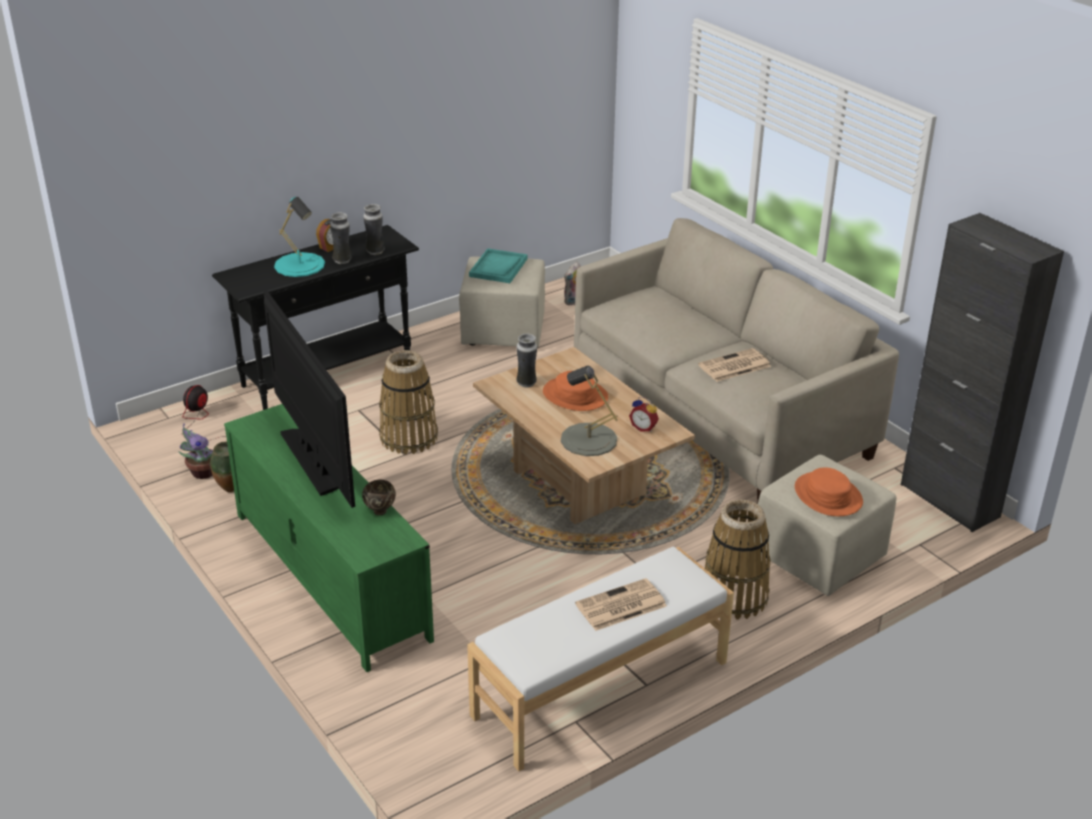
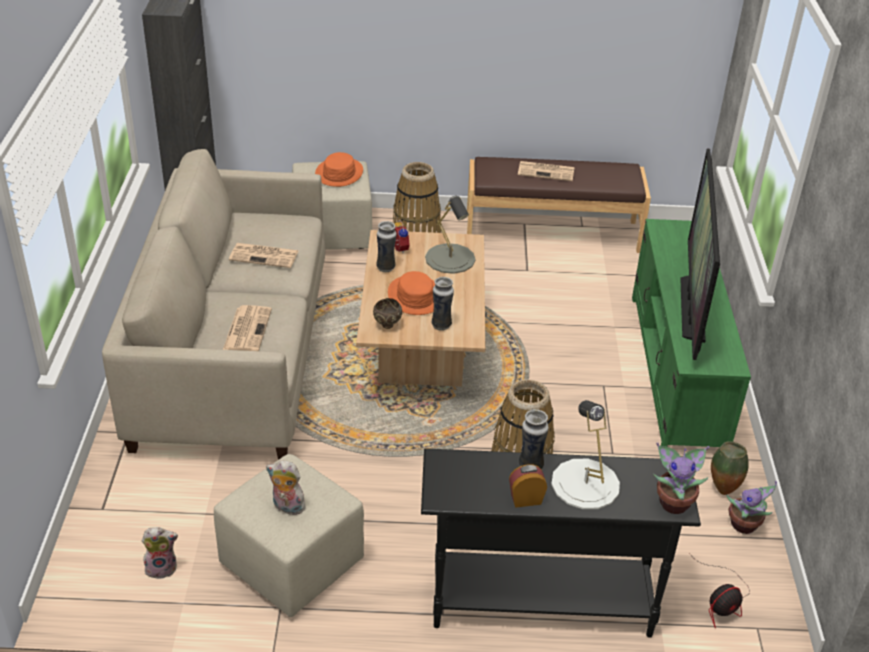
camera: 145 degrees left, 5 degrees up
(235, 276) = (674, 502): none -> potted plant
(300, 265) = (585, 484): turquoise table lamp -> white table lamp
(375, 252) = (481, 462): vase -> vase (386, 267)
(380, 511) = (664, 250): brown bowl -> brown bowl (387, 326)
(498, 268) = (287, 507): turquoise tray -> plush toy
(601, 689) = (552, 232): white bench -> brown bench
(657, 316) = (247, 329): none -> newspaper

